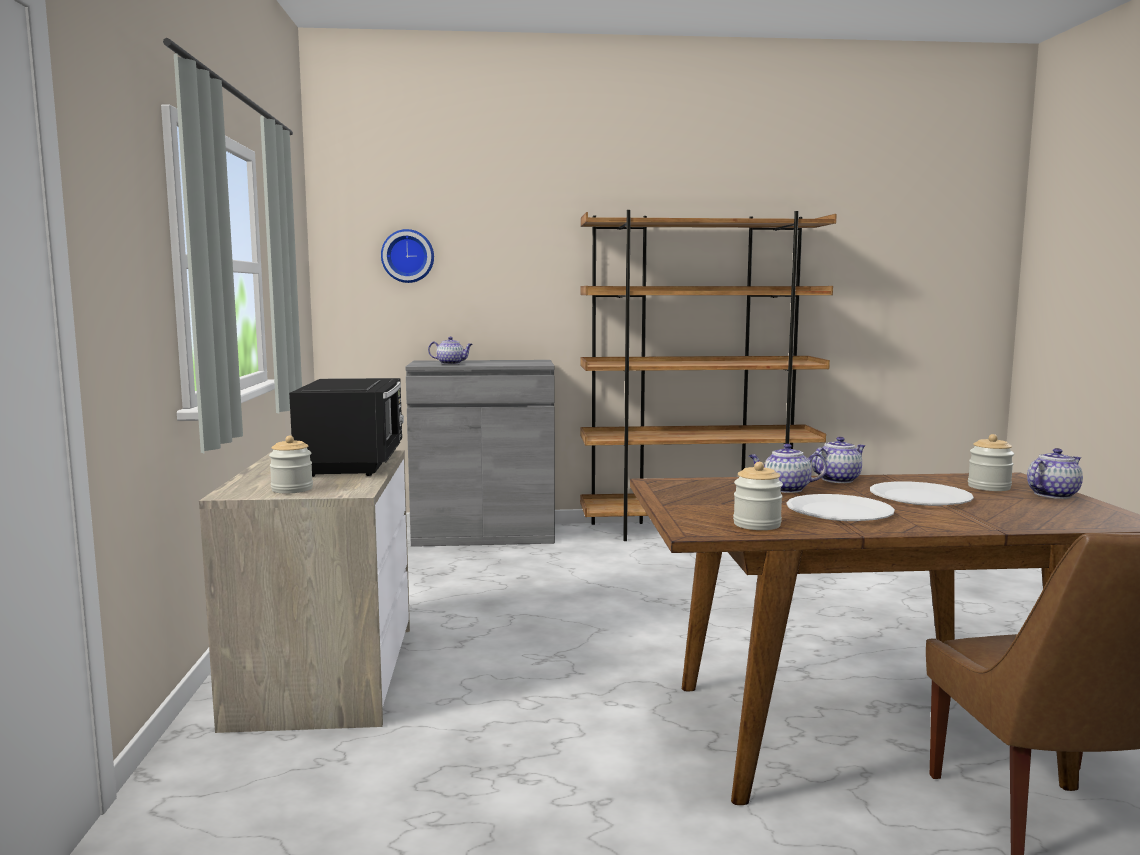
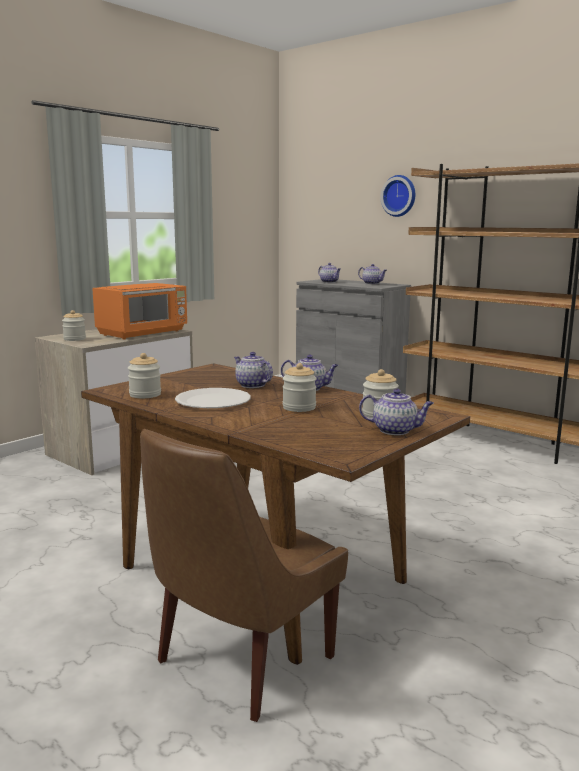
camera: 45 degrees right, 5 degrees up
(354, 463) = (143, 333): black microwave -> orange microwave
(408, 256) = (328, 204): wall clock -> wall clock (399, 196)
(508, 361) = (372, 283): none -> teapot
(920, 497) = (299, 407): white plate -> jar

